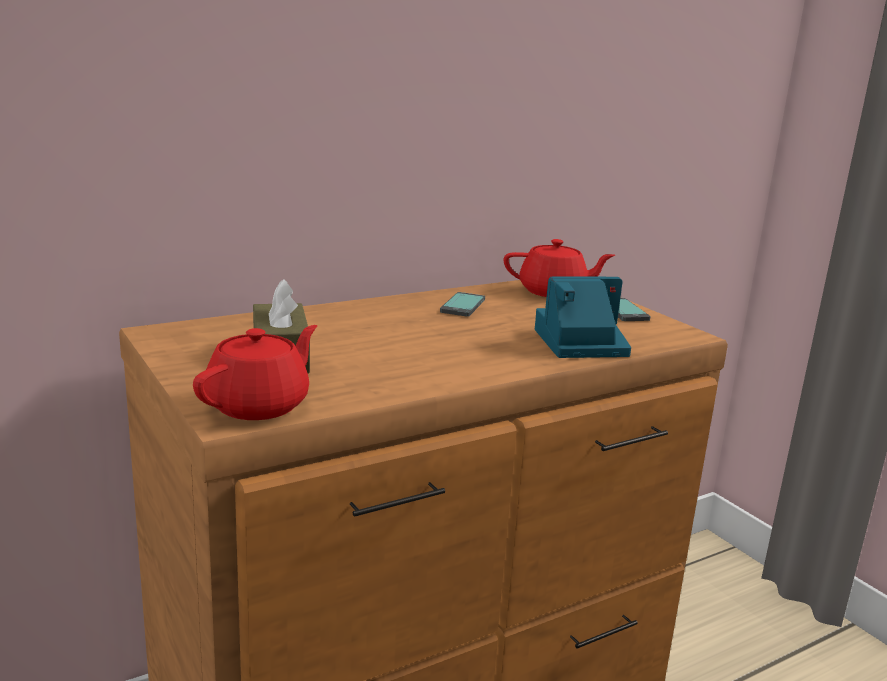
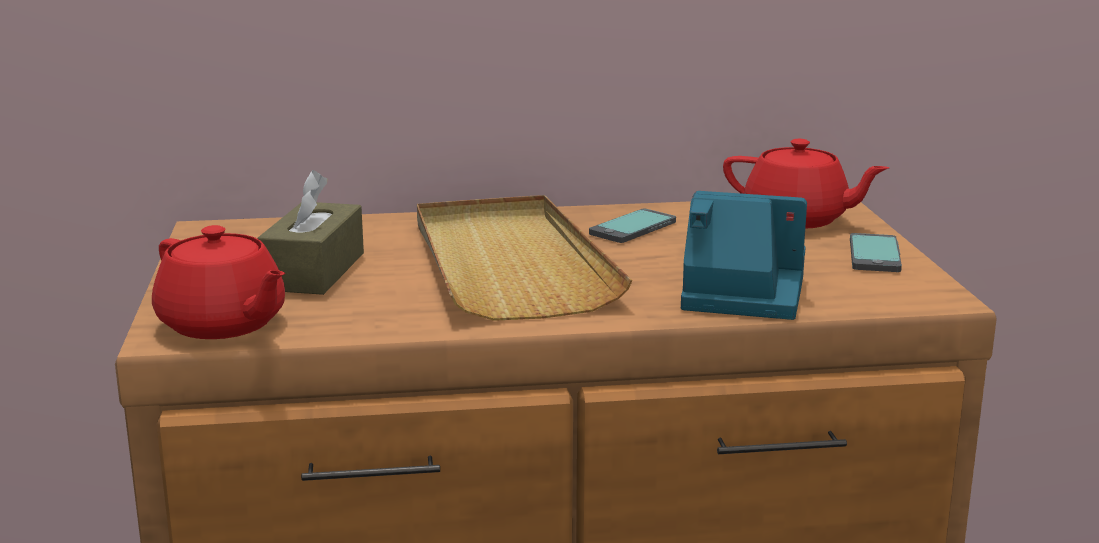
camera: 25 degrees right, 0 degrees up
(259, 405) = (223, 324): red teapot -> red teapot turned 75 degrees clockwise
(413, 338) = (509, 264): none -> beige tray

